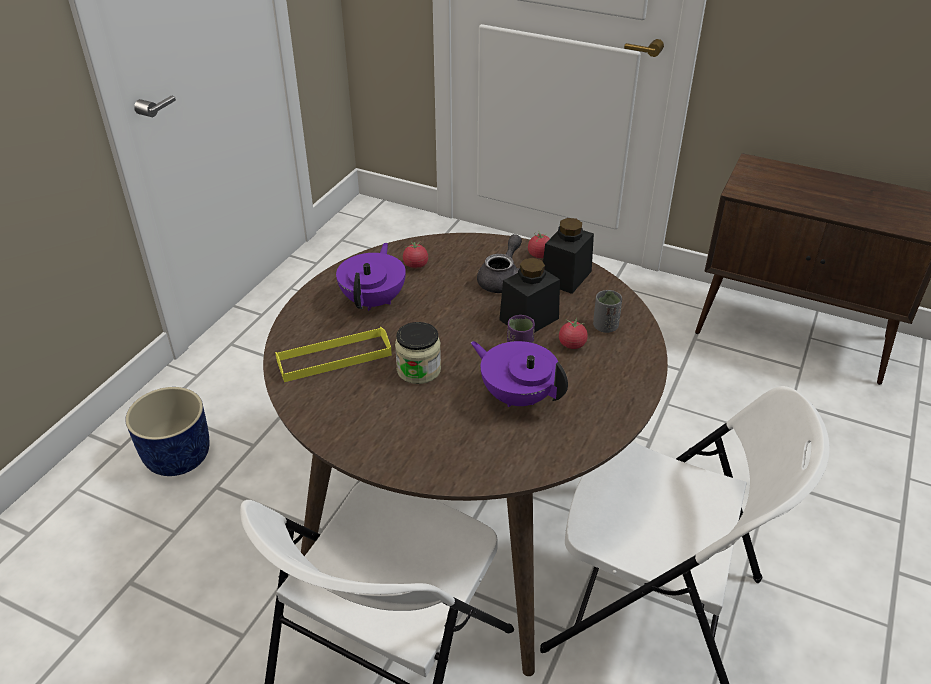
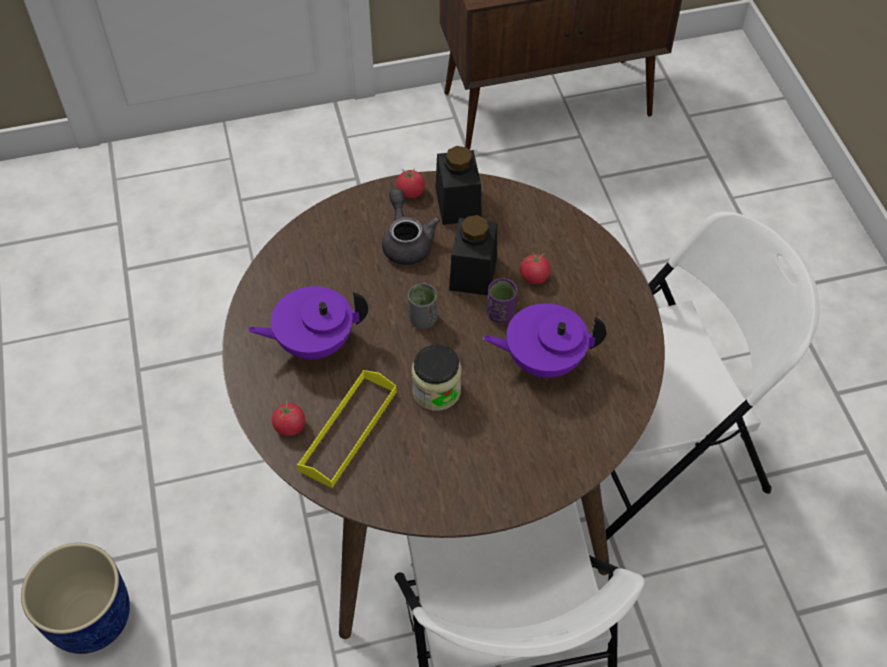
camera: 40 degrees left, 15 degrees up
(374, 300) = (314, 342): purple teapot -> purple teapot turned 75 degrees counterclockwise
(415, 265) = (308, 276): tomato -> tomato (290, 426)
(605, 326) = (542, 239): grey cup -> grey cup (423, 319)

